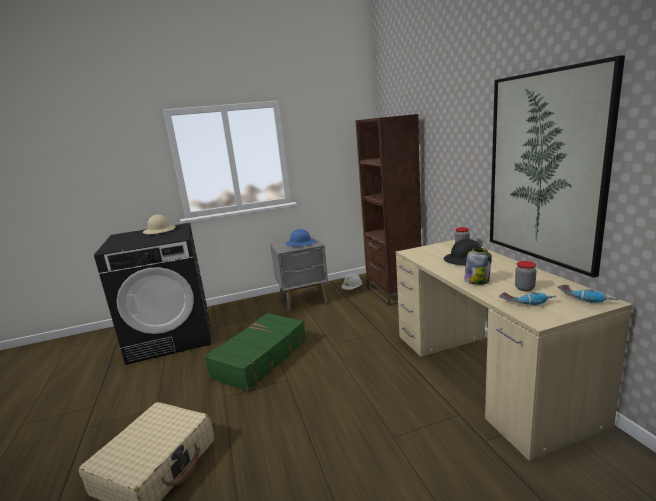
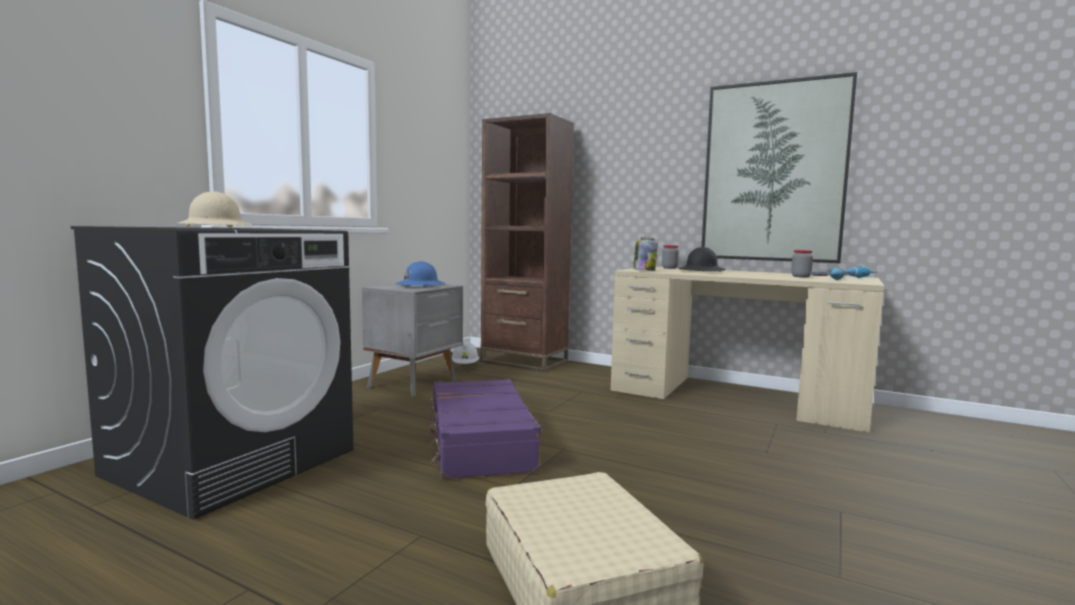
camera: 45 degrees left, 10 degrees down
(260, 358) = (479, 443): green suitcase -> purple suitcase
(477, 281) = (756, 276): jar -> jar (644, 270)

